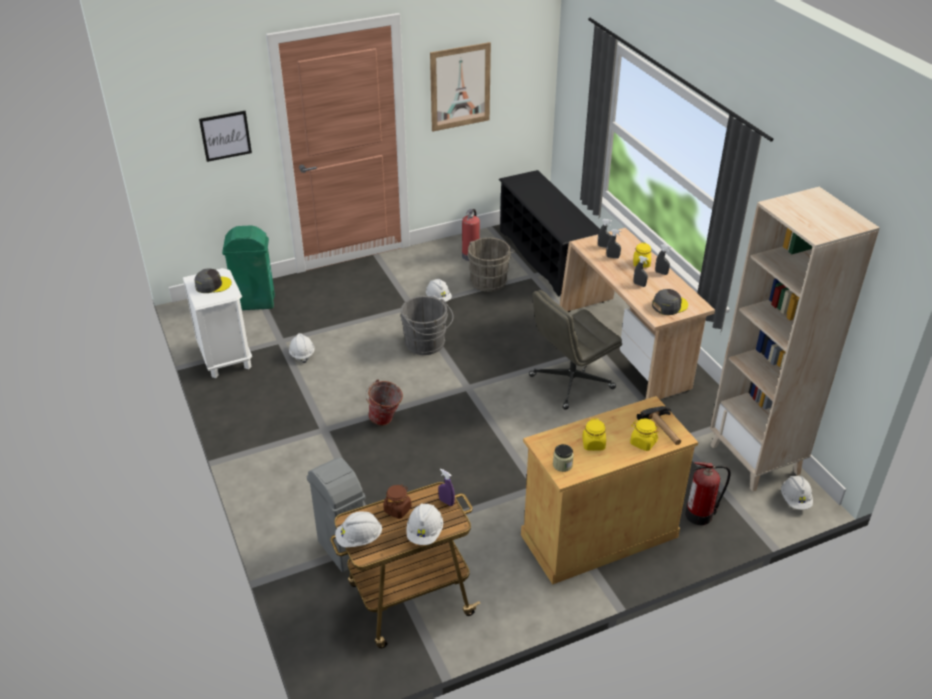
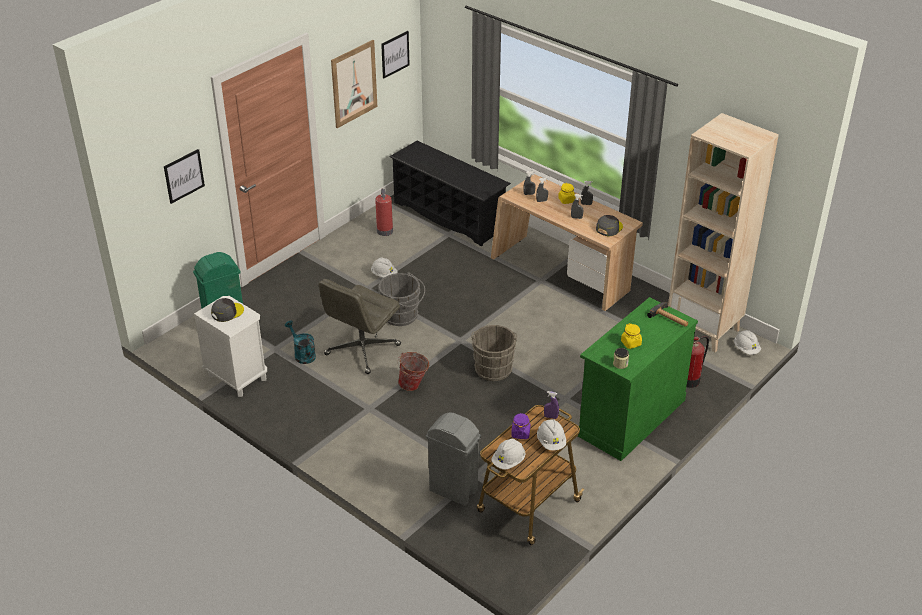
camera: 25 degrees left, 0 degrees up
(302, 354) = (302, 354): white hard hat -> turquoise watering can
(397, 509) = (520, 433): brown jar -> purple jar
(489, 280) = (416, 248): grey bucket -> grey bucket (493, 367)
(519, 66) = (395, 54): none -> picture
(570, 382) = (537, 312): grey office chair -> grey office chair (362, 350)
(599, 535) = (631, 417): beige cabinet -> green cabinet
(643, 443) = (662, 332): yellow jar -> none

